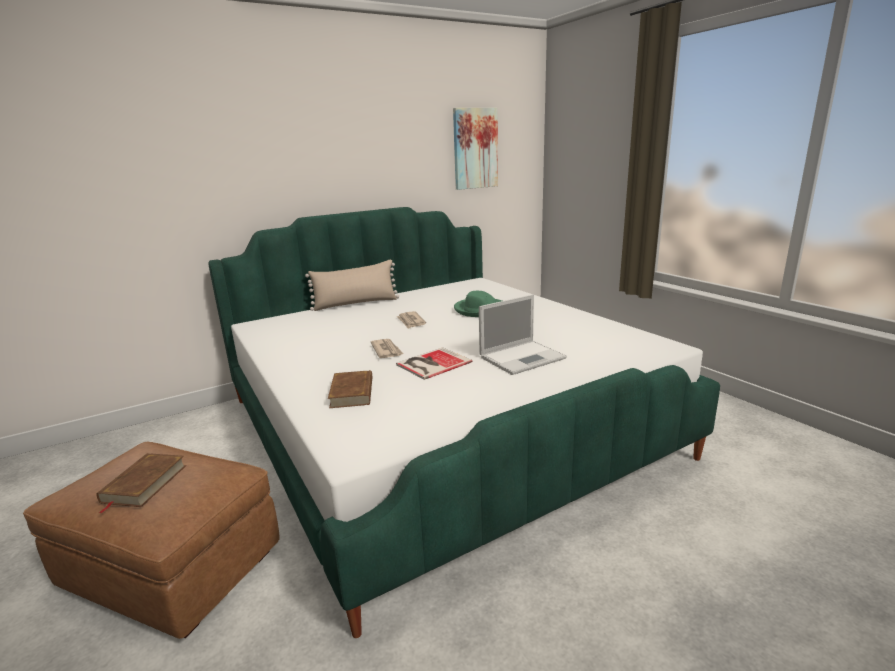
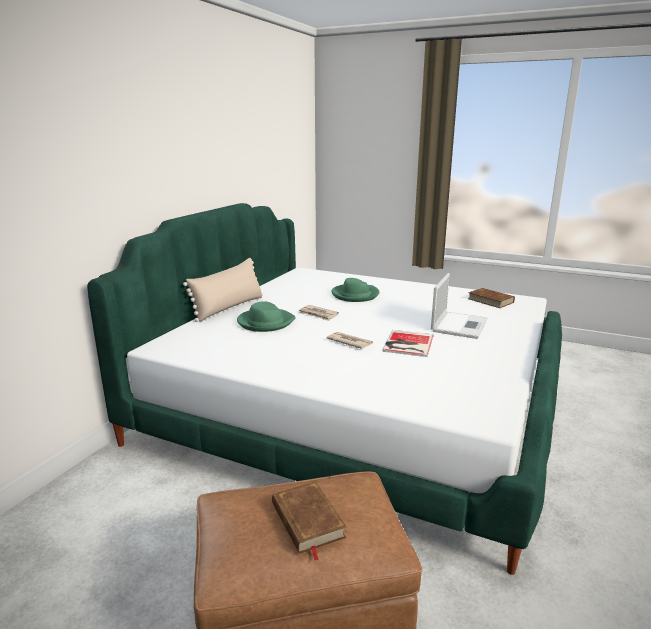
camera: 35 degrees left, 0 degrees up
(352, 393) = (395, 380): brown book -> brown book (490, 300)
(357, 320) = (265, 322): none -> green hat
(475, 148) = (278, 144): picture -> none

